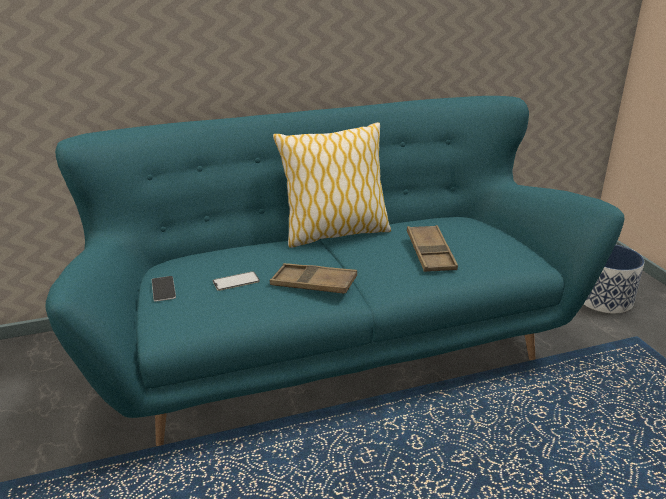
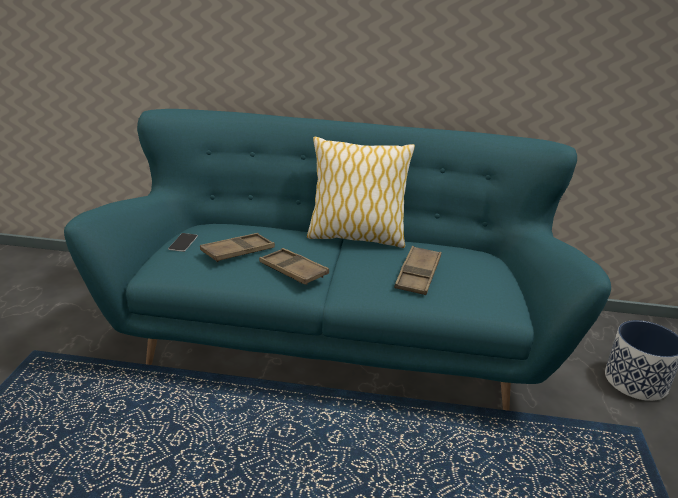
camera: 25 degrees right, 0 degrees up
(236, 281) = (238, 252): phone -> brown tray

